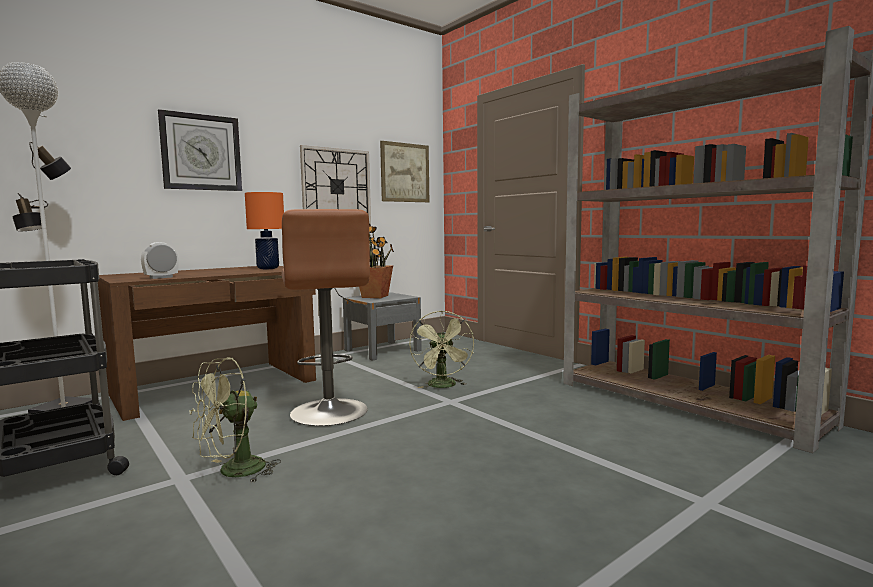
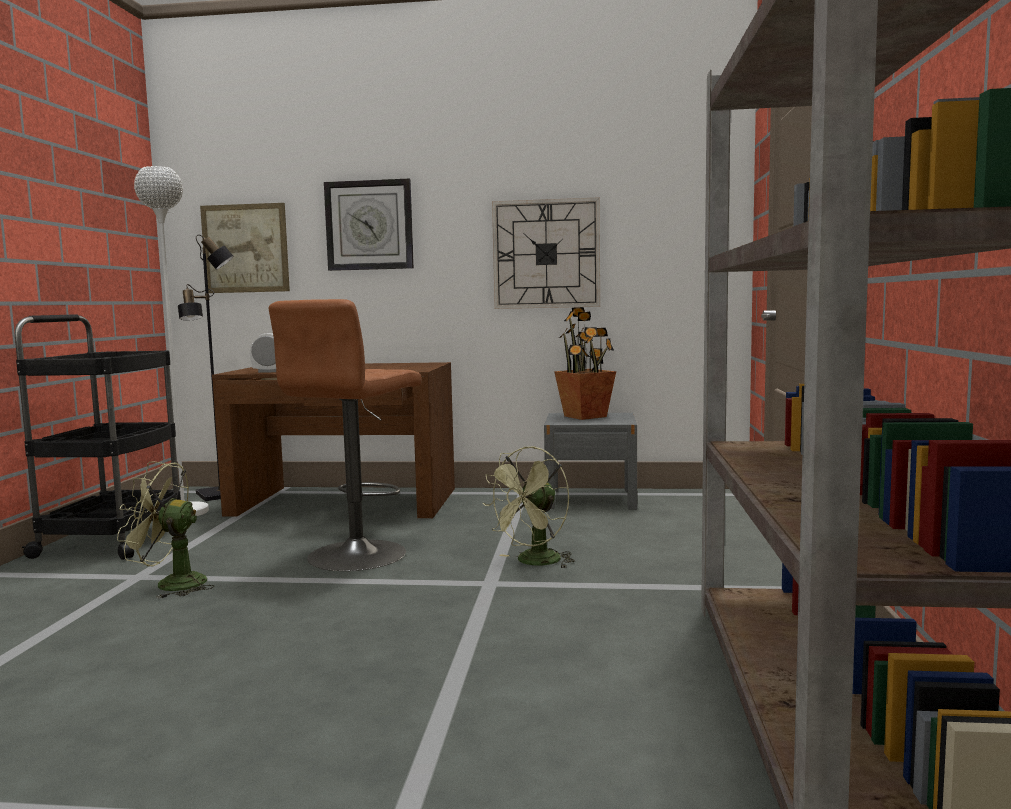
camera: 45 degrees right, 0 degrees up
(268, 269) = (402, 368): orange table lamp -> none
(405, 172) = (669, 223): picture -> picture (245, 248)

